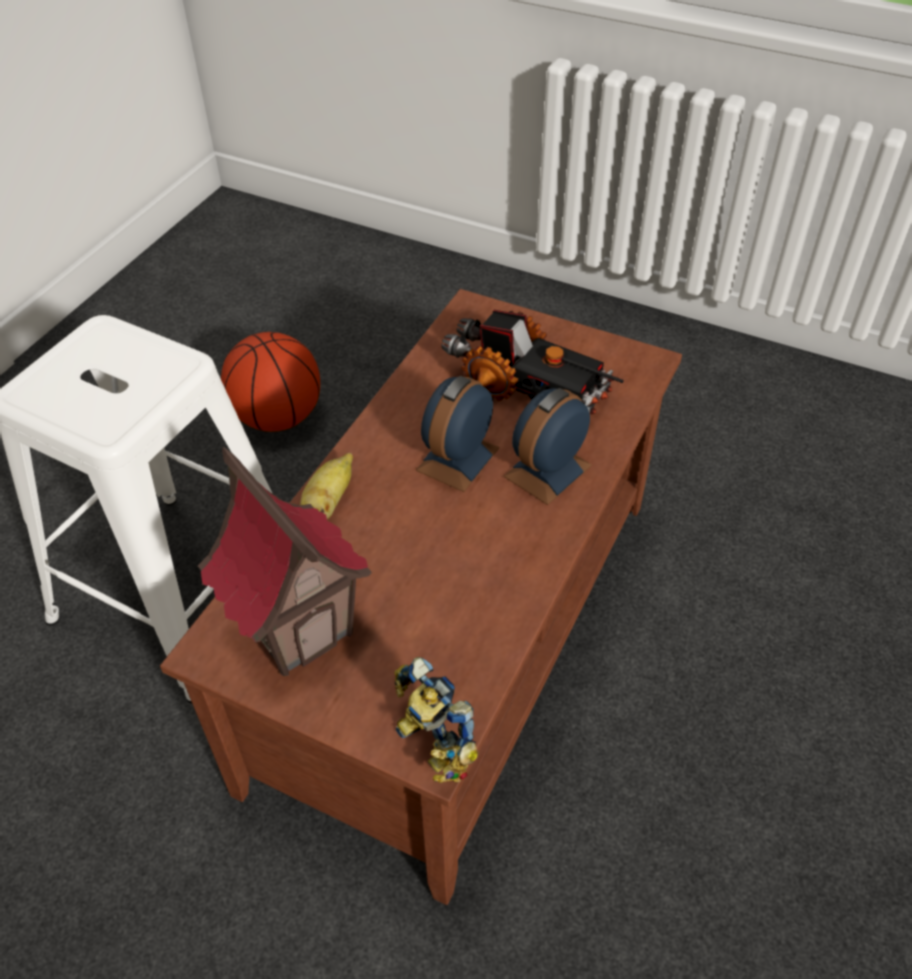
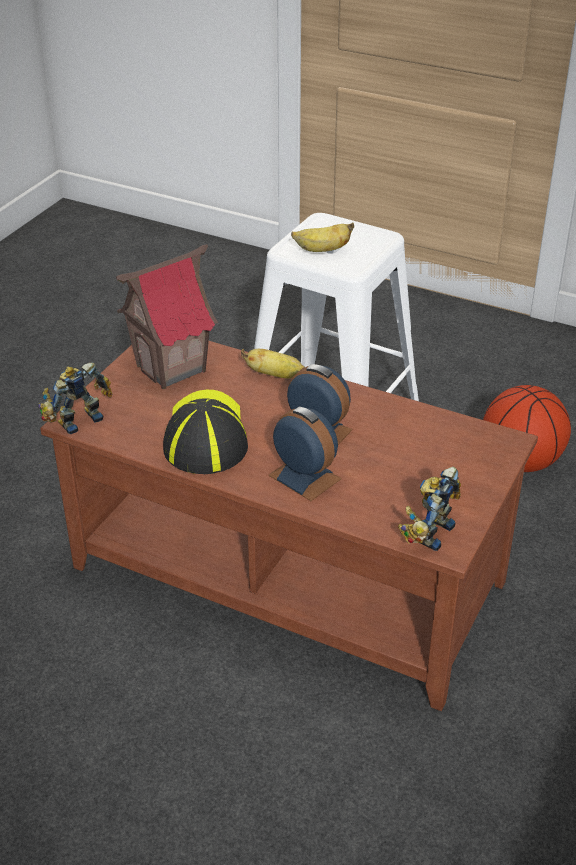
camera: 90 degrees right, 10 degrees down
(122, 391) = (322, 250): none -> banana
(468, 574) = (205, 436): none -> cap
(527, 388) = (402, 470): toy truck -> none
(628, 373) = (428, 532): none -> toy robot

